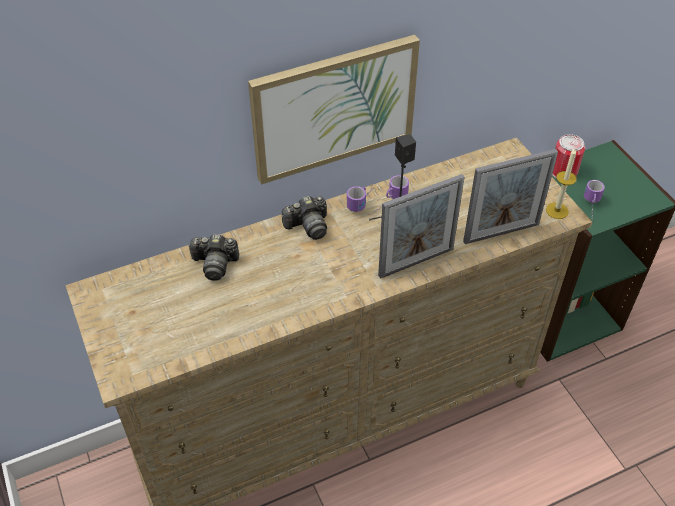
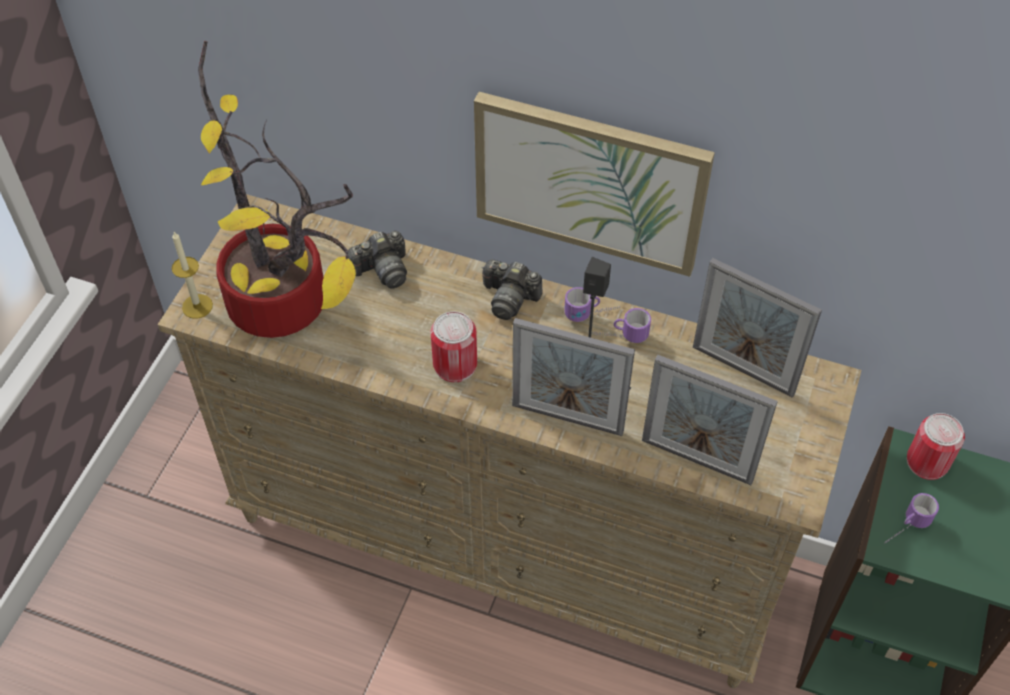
camera: 45 degrees right, 5 degrees up
(177, 324) = (287, 302): none -> potted plant
(215, 264) = (382, 270): camera -> camera turned 75 degrees counterclockwise
(322, 281) = (455, 364): none -> can
(467, 175) = (743, 370): none -> picture frame
(557, 210) = (794, 487): candle -> candle (197, 306)

